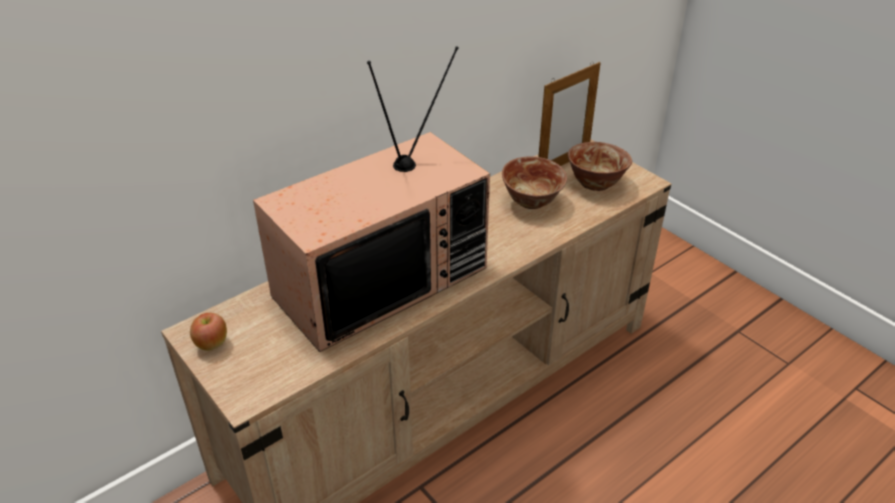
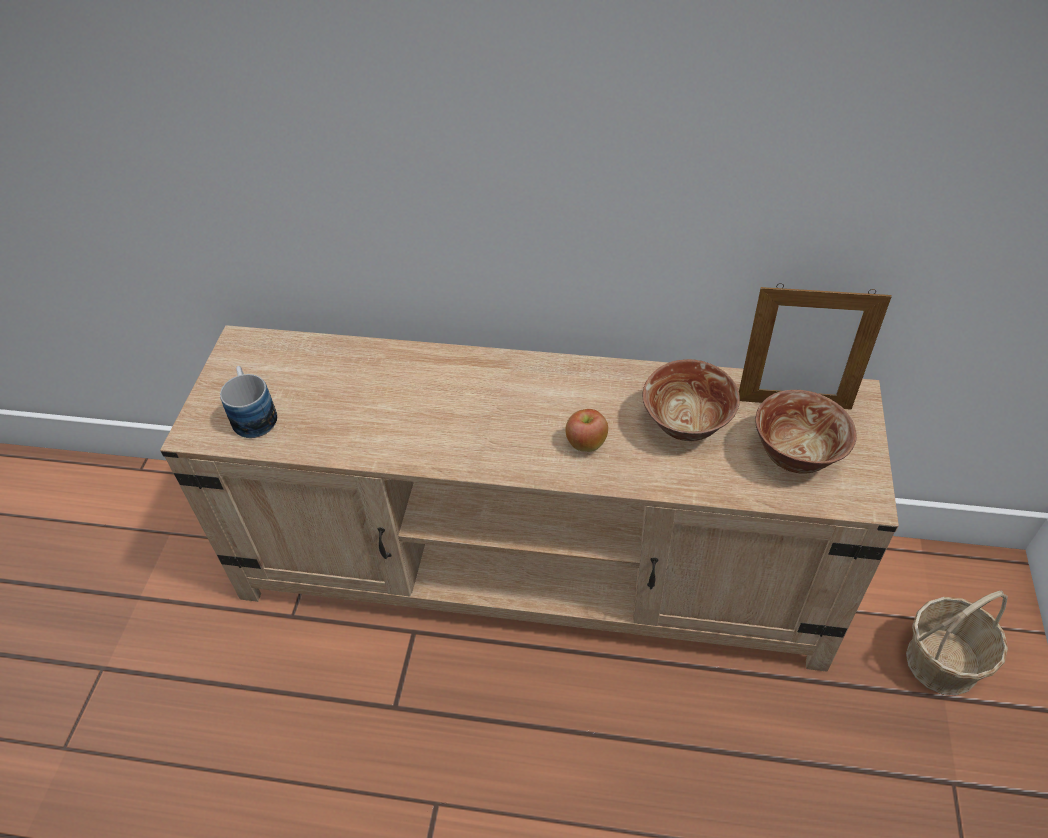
camera: 50 degrees right, 10 degrees up
(212, 344) = (237, 364): apple -> apple (586, 443)
(273, 360) = (253, 414): none -> mug
(381, 279) = (427, 402): television -> none
(675, 286) = (943, 662): none -> basket

